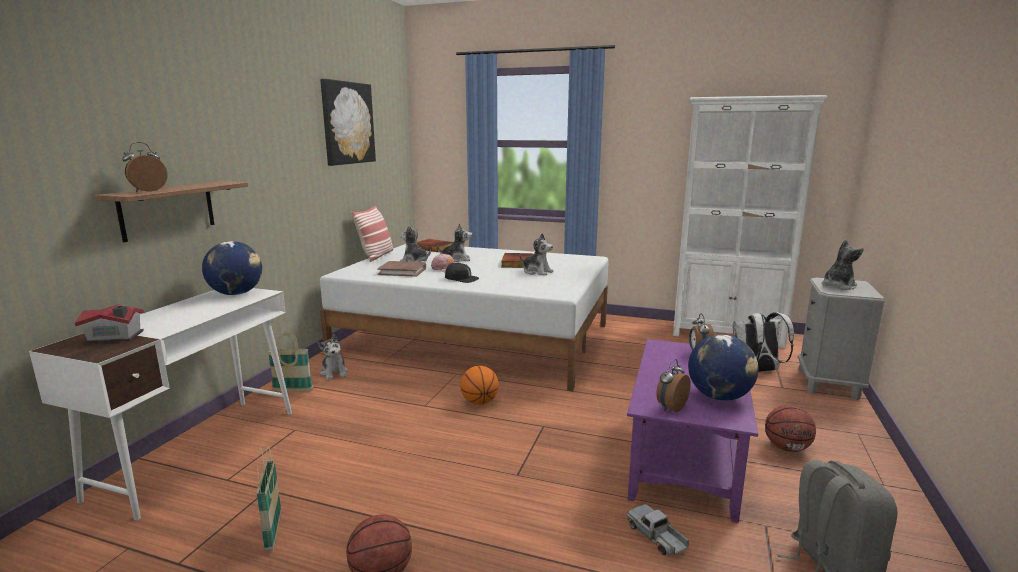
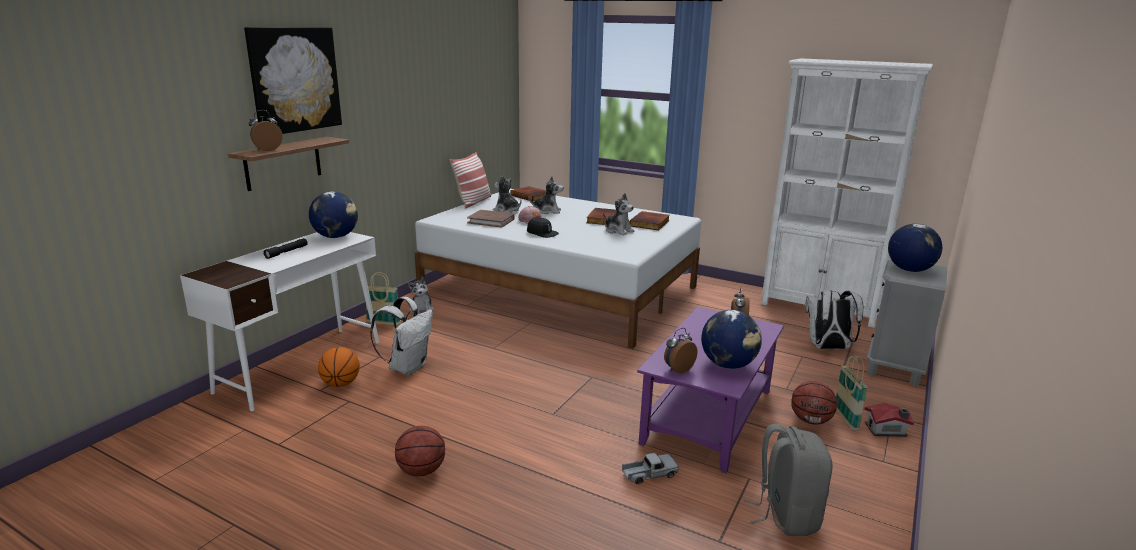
camera: 10 degrees right, 5 degrees up
(115, 337) = (240, 269): toy house -> toy house (887, 430)
(177, 314) = (286, 252): none -> black flashlight
(273, 531) = (348, 431): basket -> basket (845, 419)
(332, 438) = (407, 367): none -> white backpack
(347, 123) = (450, 73): picture -> picture (294, 80)
(479, 402) = (542, 350): basketball -> basketball (341, 384)
(564, 264) = (650, 223): none -> book
(656, 537) = (649, 474): toy truck -> toy truck turned 90 degrees clockwise
(838, 286) = (909, 270): plush toy -> globe

